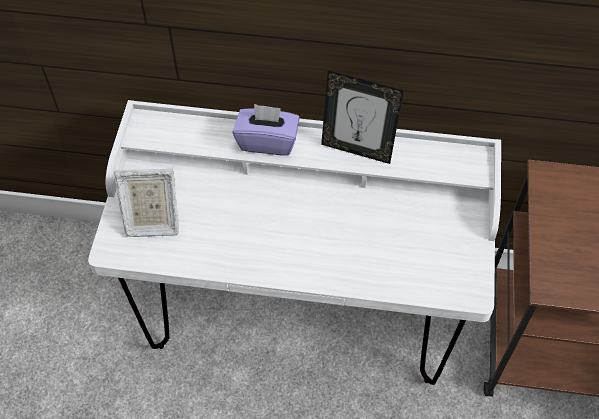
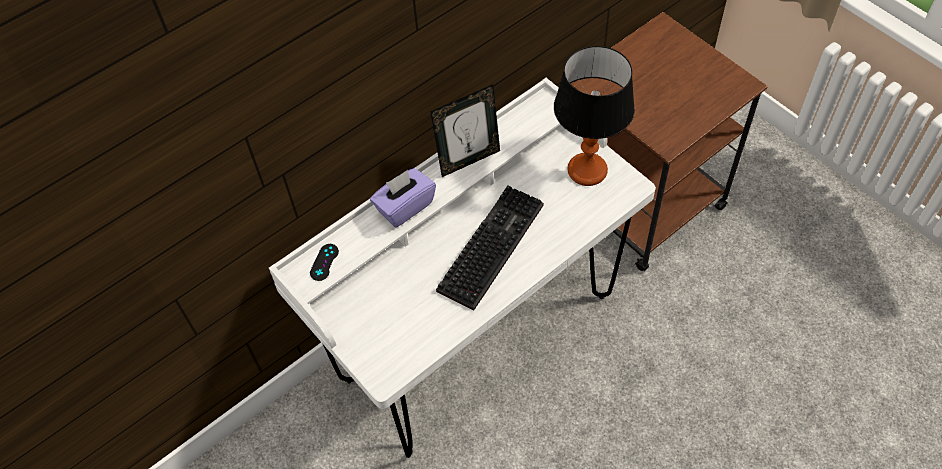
camera: 45 degrees left, 0 degrees up
(152, 221) = (386, 334): picture frame -> none
(166, 130) = (324, 262): none -> black game controller
(302, 229) = (490, 244): none -> keyboard
(451, 245) = (587, 170): none -> table lamp

